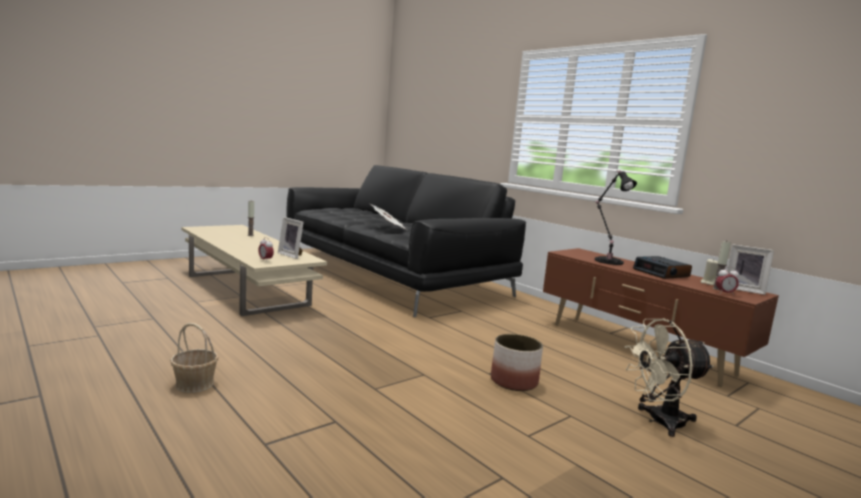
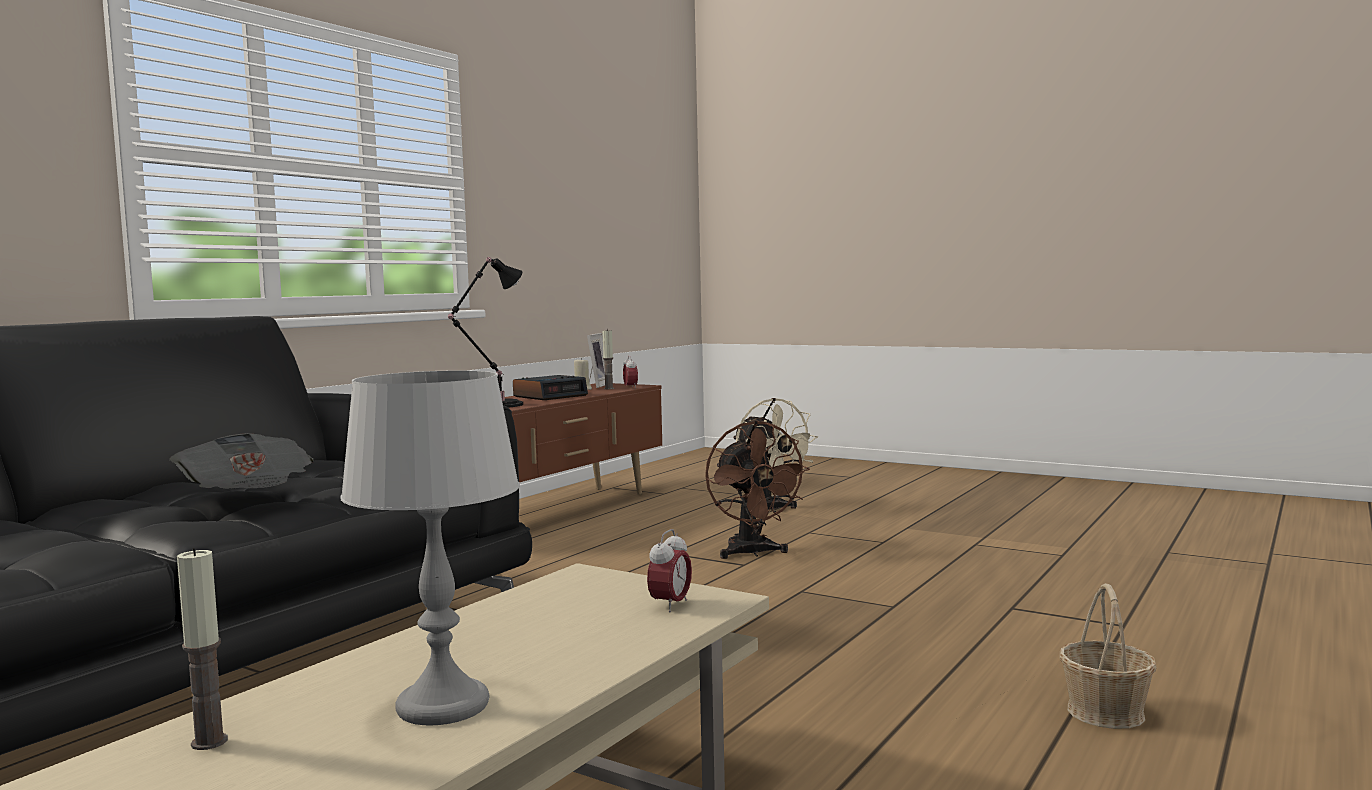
camera: 105 degrees left, 5 degrees down
(237, 243) = (442, 706): none -> grey table lamp
(292, 255) = (559, 598): picture frame -> none
(514, 382) = (752, 553): planter -> brown fan

